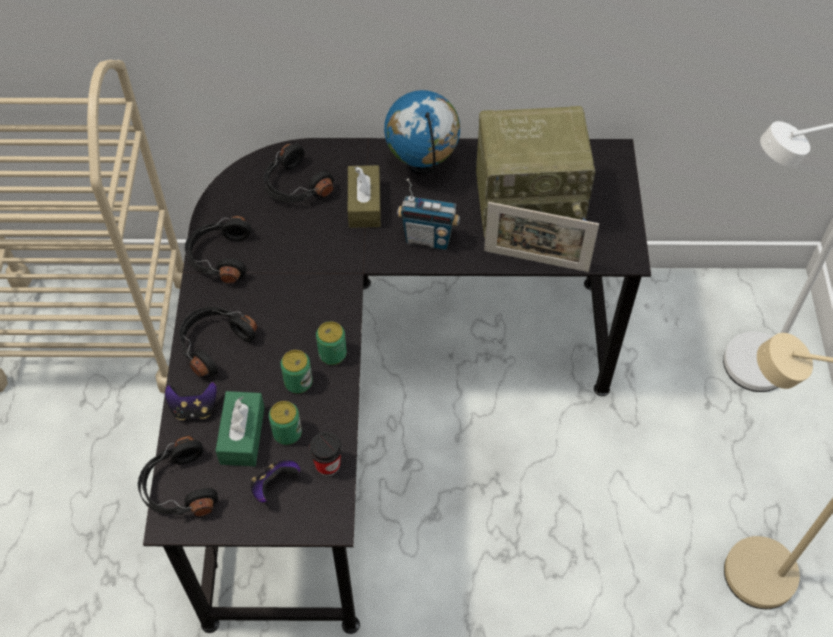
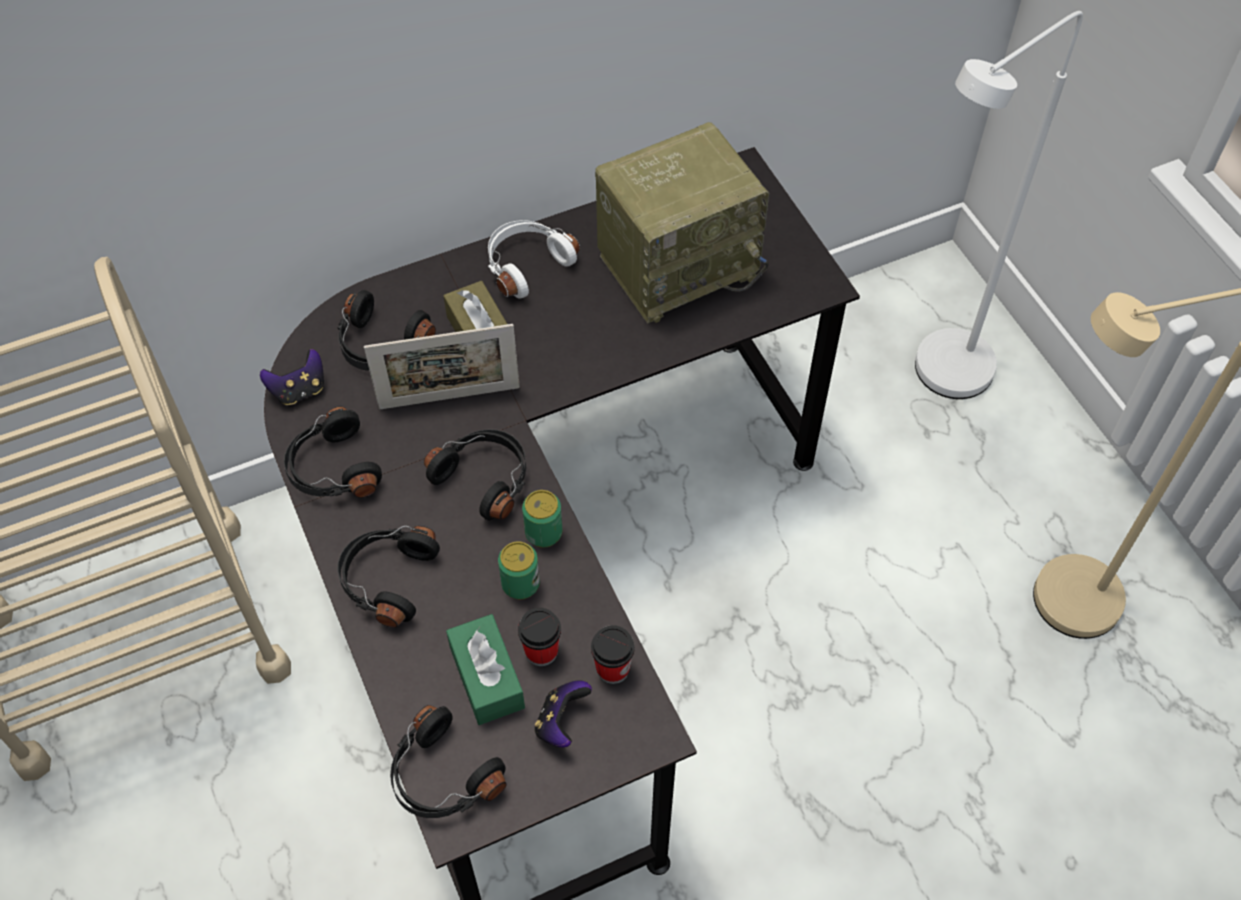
camera: 25 degrees left, 0 degrees up
(194, 409) = (407, 670): game controller -> game controller (299, 390)
(287, 433) = (541, 651): can -> cup
(314, 302) = (485, 478): none -> black headphones
(422, 166) = (526, 264): globe -> white headphones
(428, 239) = (582, 349): radio -> none
(536, 261) = (723, 328): picture frame -> picture frame (449, 398)

